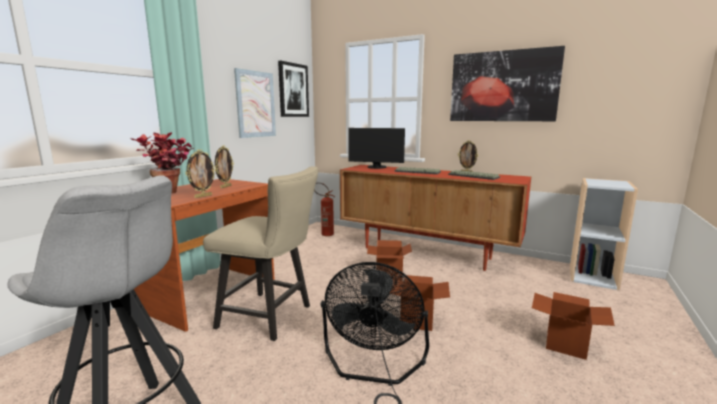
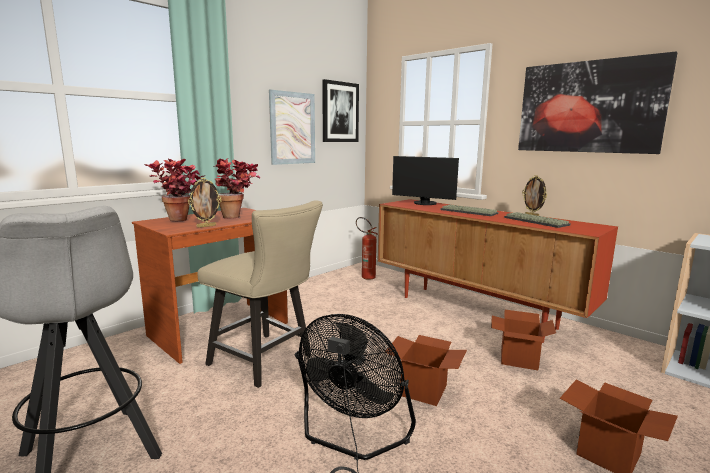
camera: 15 degrees right, 0 degrees up
(225, 187) = (238, 217): picture frame -> potted plant
(389, 275) = (417, 332): cardboard box -> cardboard box (519, 359)

